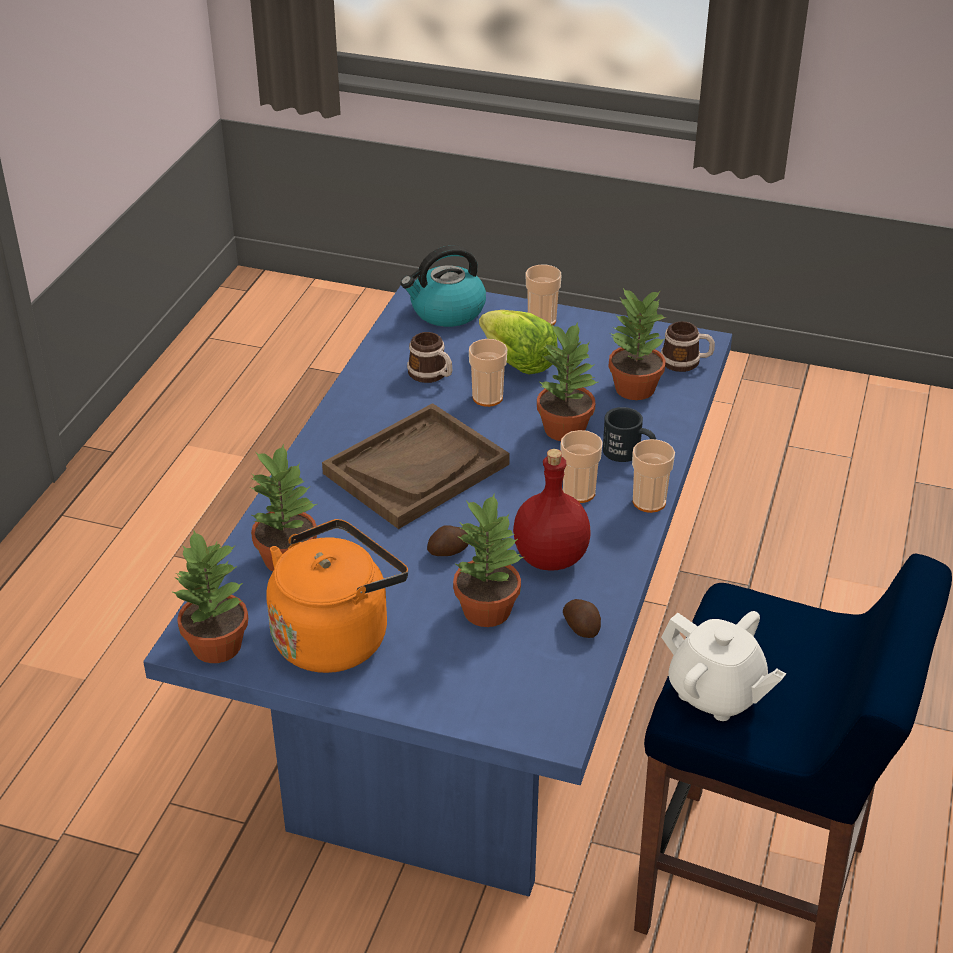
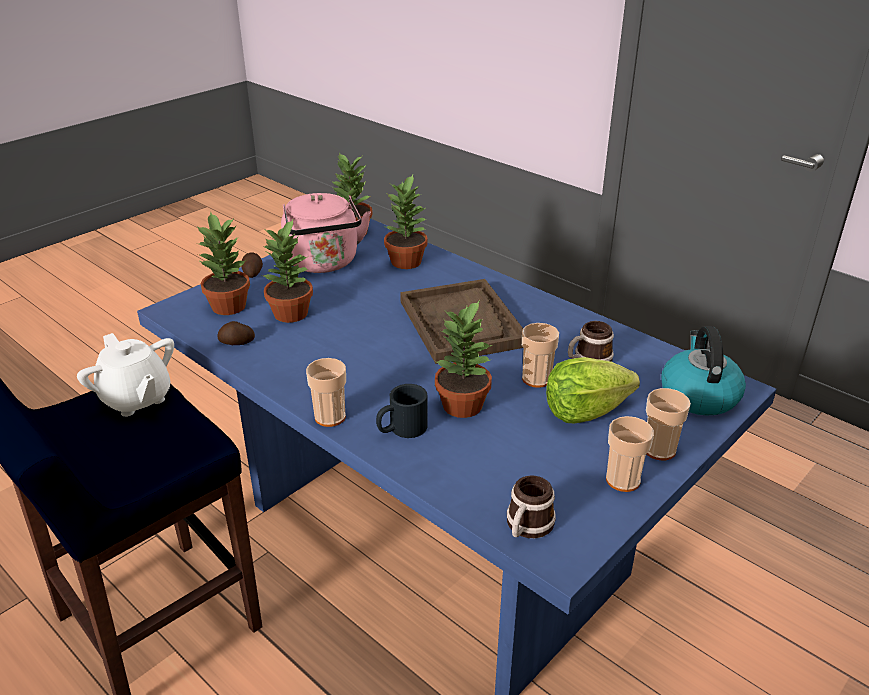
camera: 115 degrees right, 5 degrees down
(336, 635) = (324, 263): orange kettle -> pink kettle
(449, 551) = (360, 314): potato -> potato (252, 273)
(549, 558) = (314, 350): red bottle -> none
(578, 492) = (373, 386): cup -> cup (623, 480)
(633, 388) = (499, 469): potted plant -> potted plant (229, 306)
(716, 693) = (136, 399): white teapot -> white teapot turned 105 degrees counterclockwise

